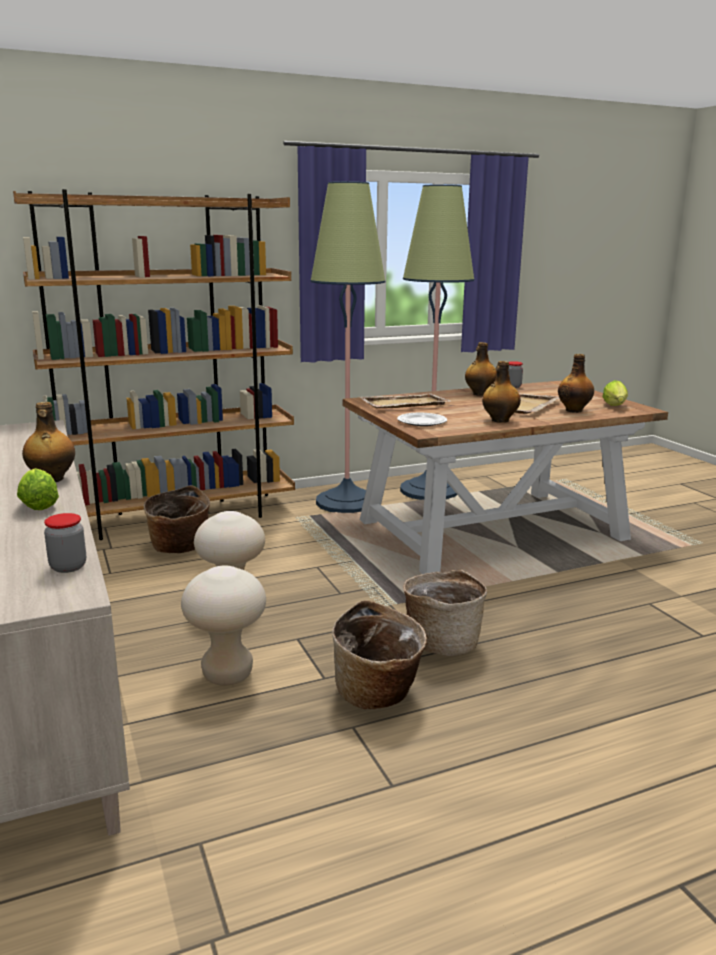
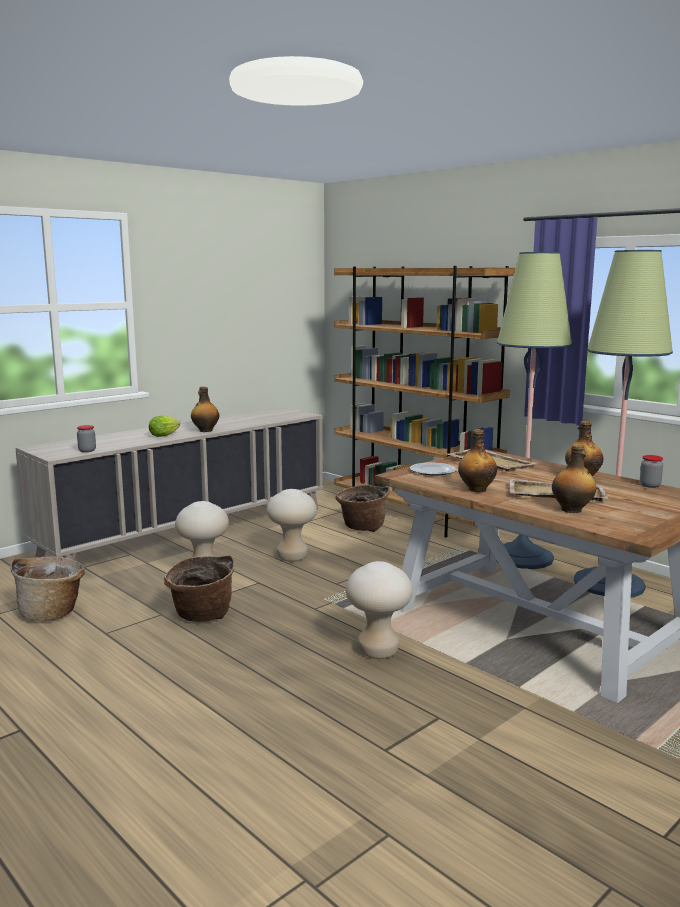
camera: 70 degrees right, 5 degrees down
(442, 642) = (285, 627): basket -> basket (52, 612)
(521, 603) = (378, 651): none -> beige stool
(615, 406) = (628, 524): lettuce -> none

